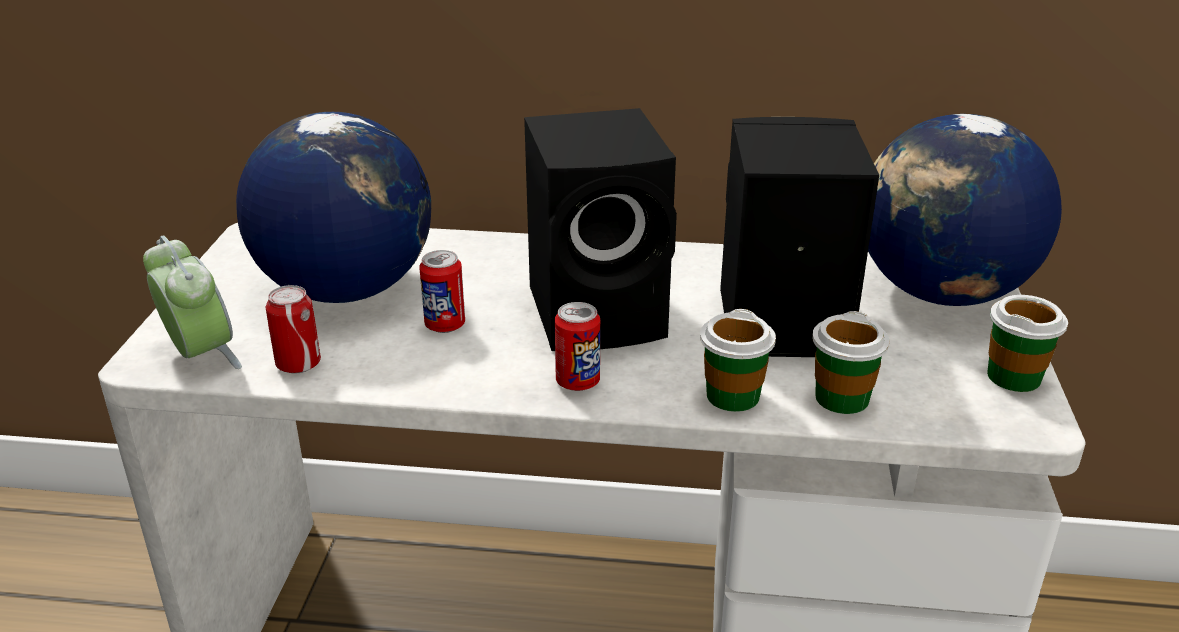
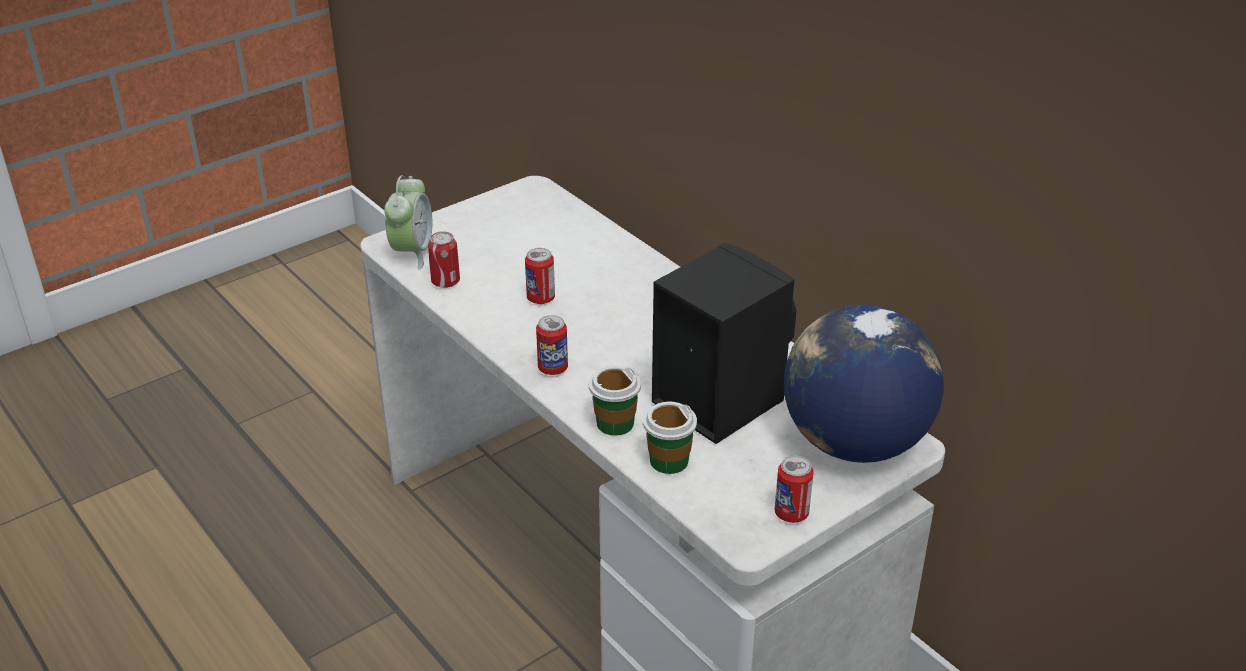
camera: 45 degrees right, 5 degrees up
(346, 290) = (525, 249): globe -> none
(602, 313) = (629, 337): black speaker -> none
(1014, 376) = (791, 513): cup -> can

